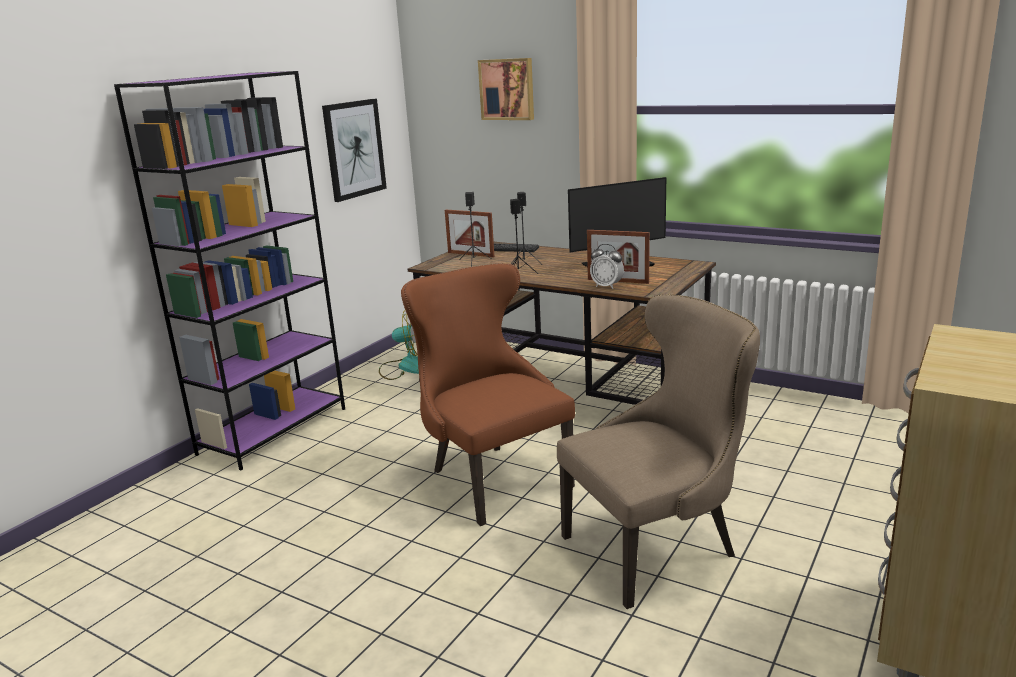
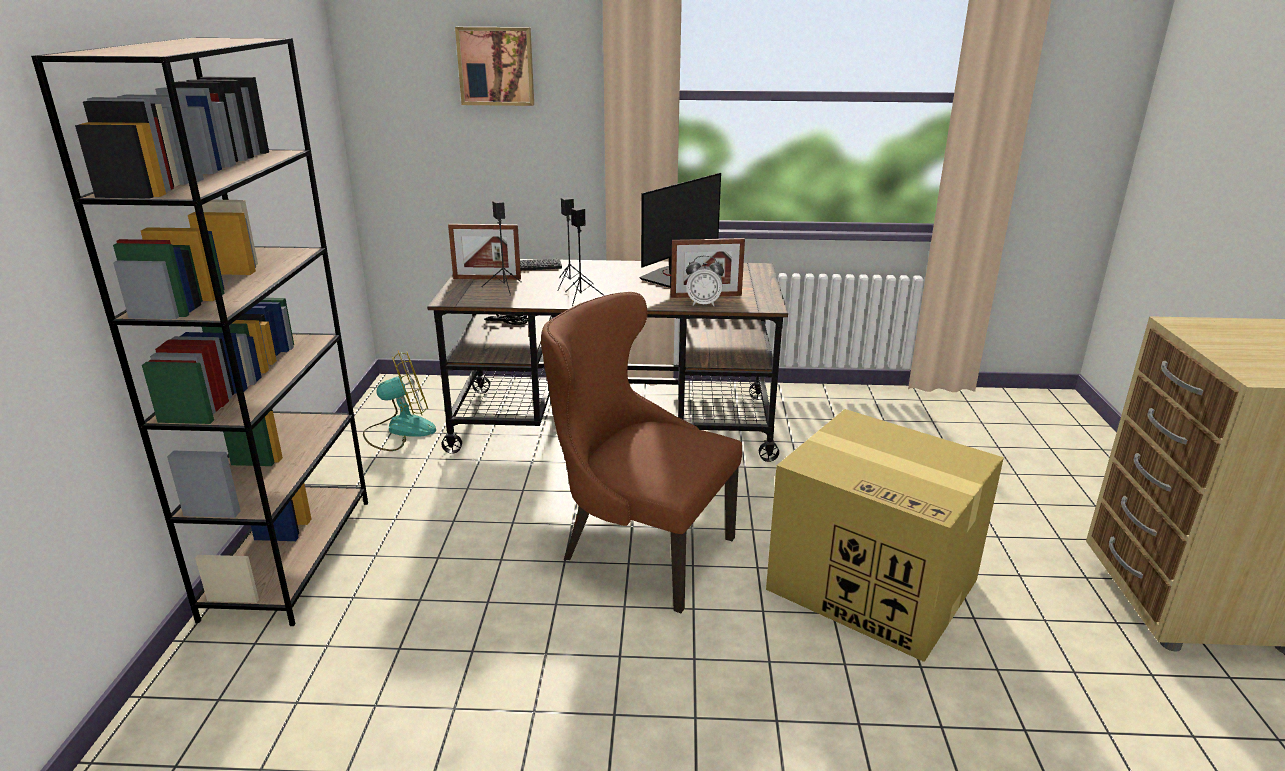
camera: 30 degrees left, 5 degrees up
(273, 430) = (290, 555): purple bookcase -> beige bookcase
(354, 149) = (299, 147): picture -> none
(656, 548) = (875, 585): beige chair -> cardboard box

